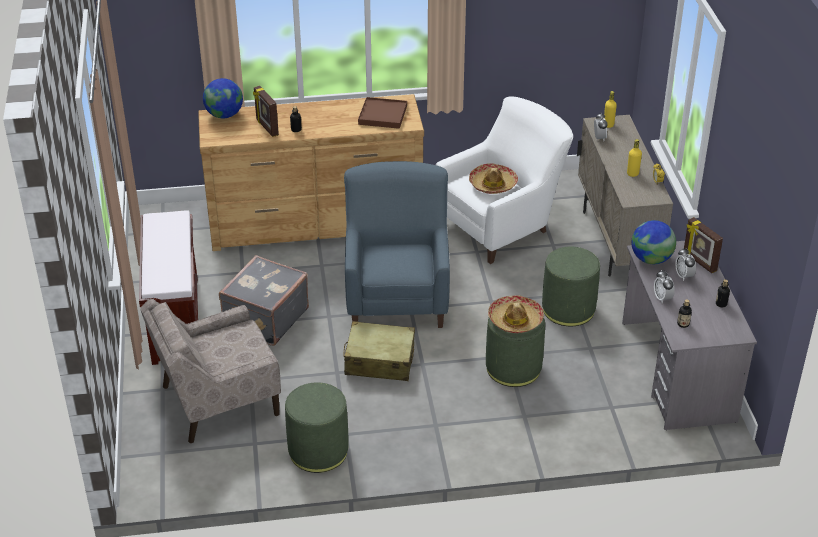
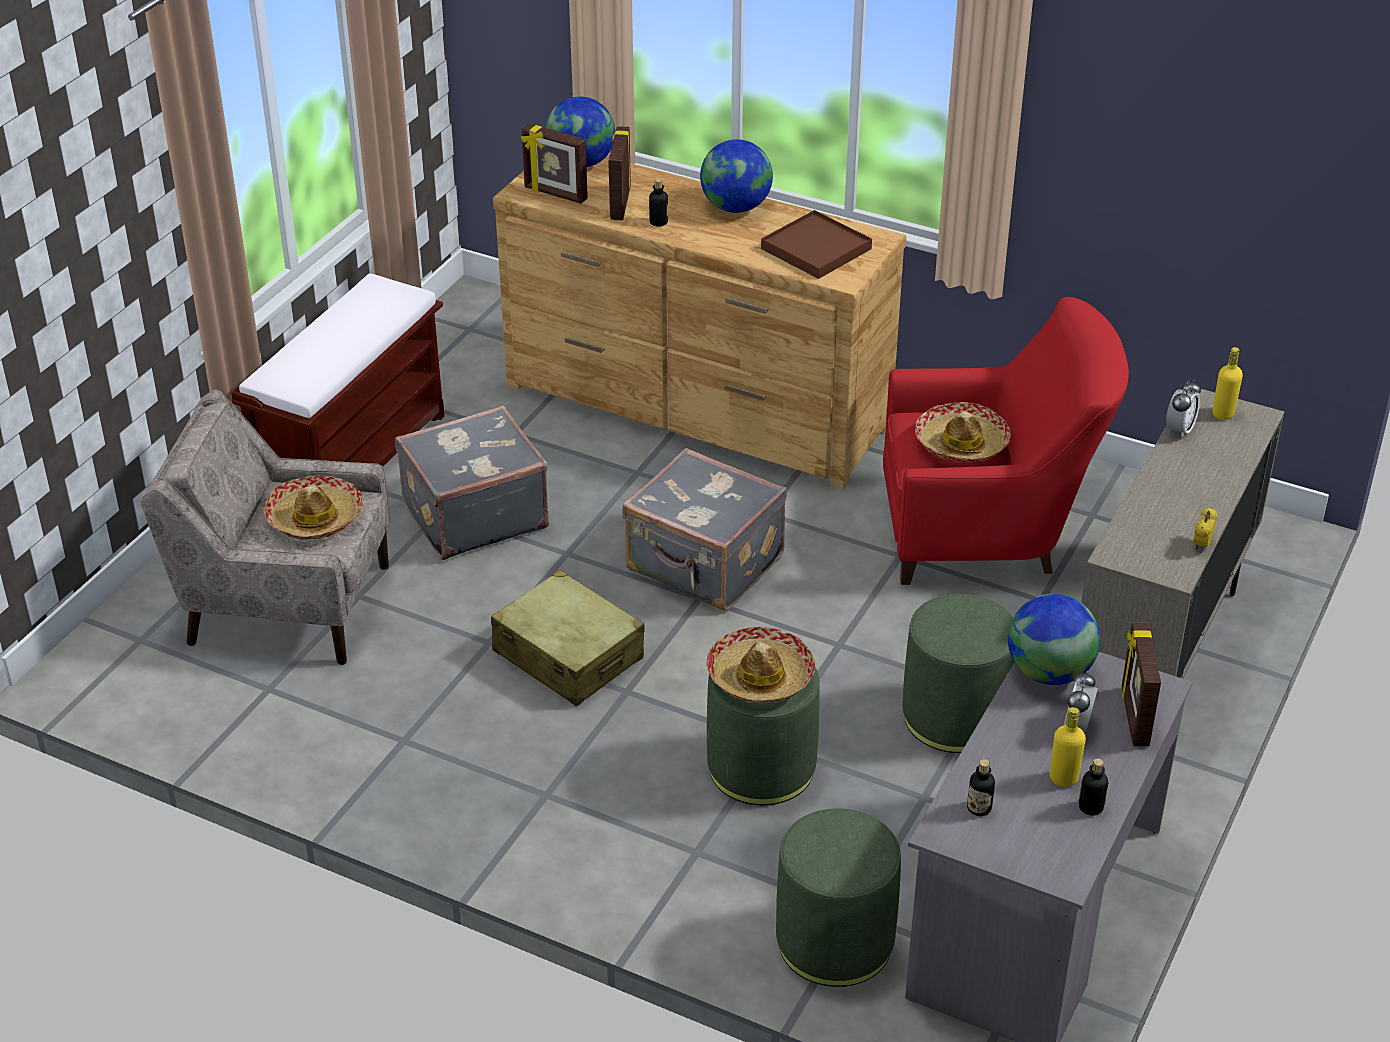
camera: 35 degrees right, 0 degrees up
(230, 135) = (555, 194): none -> picture frame
(233, 345) = (315, 518): none -> hat
(318, 451) = (339, 745): green ottoman -> green ottoman (834, 941)
(324, 109) = (736, 207): none -> globe
(397, 293) = (704, 565): blue armchair -> grey suitcase
(503, 225) = (989, 532): white armchair -> red armchair
(632, 174) = (1172, 513): yellow bottle -> yellow bottle (1063, 778)
(662, 298) = (993, 746): alarm clock -> none

